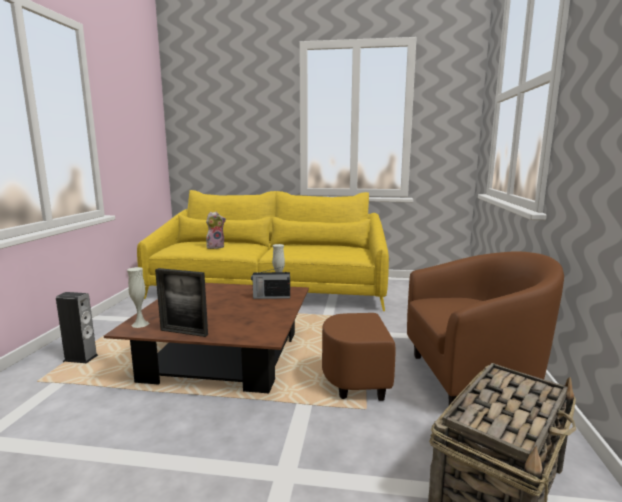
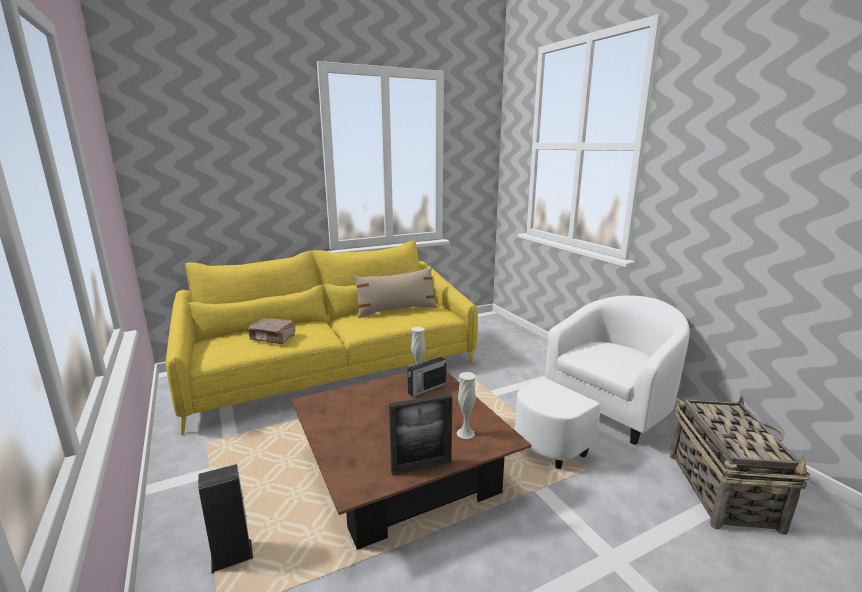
camera: 35 degrees left, 5 degrees up
(140, 324) = (354, 477): white vase -> white vase (465, 433)
(215, 247) = (273, 338): plush toy -> brown book
(325, 247) = (396, 310): none -> beige pillow
(445, 380) = (598, 418): brown armchair -> white armchair

